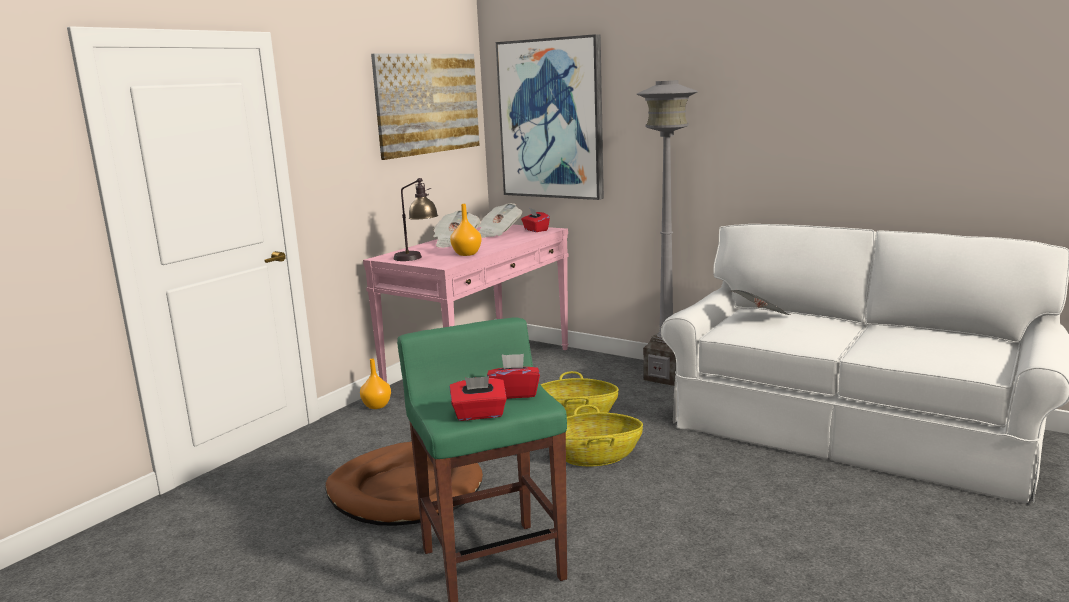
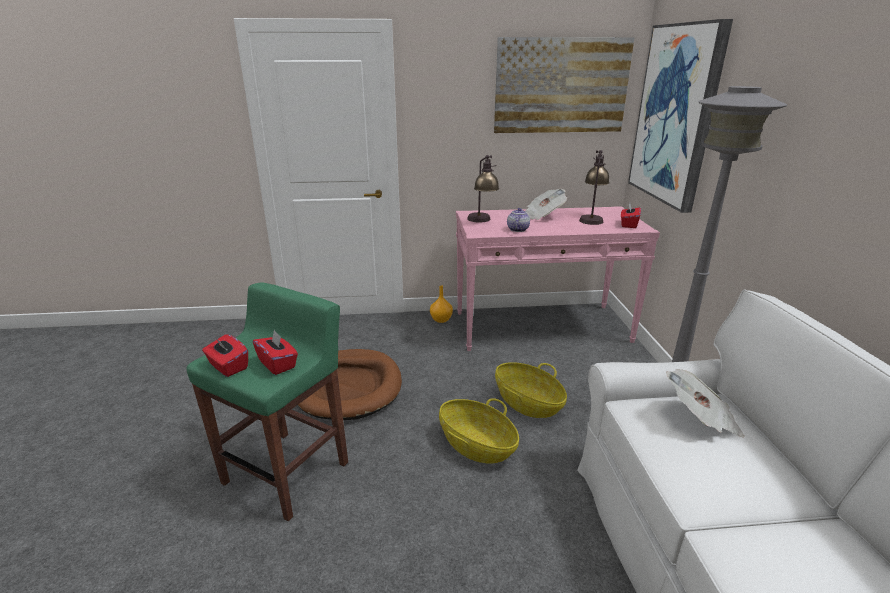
camera: 50 degrees right, 10 degrees up
(466, 254) = (517, 229): orange vase -> teapot
(498, 234) = (591, 218): newspaper -> table lamp

